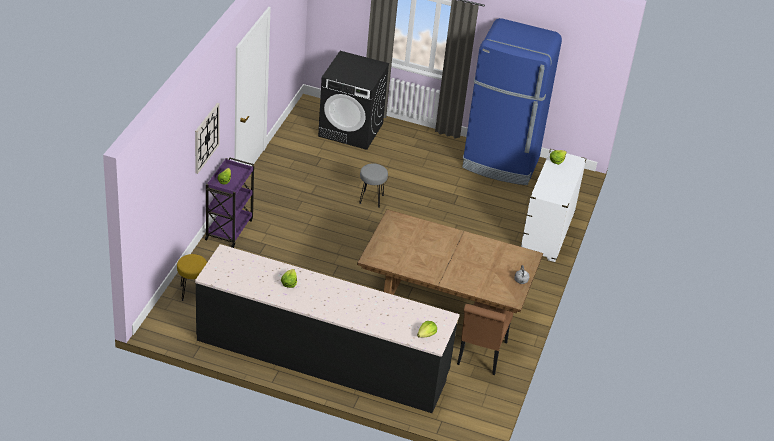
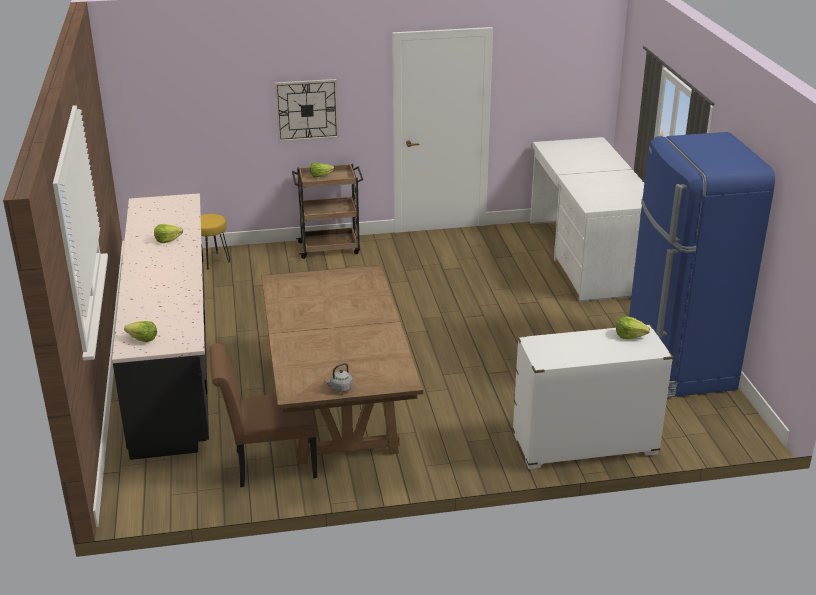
camera: 65 degrees right, 10 degrees down
(229, 229) = (330, 248): purple cart -> brown cart
(351, 130) = (586, 256): black washing machine -> white desk
(371, 199) = (481, 304): grey stool -> none

